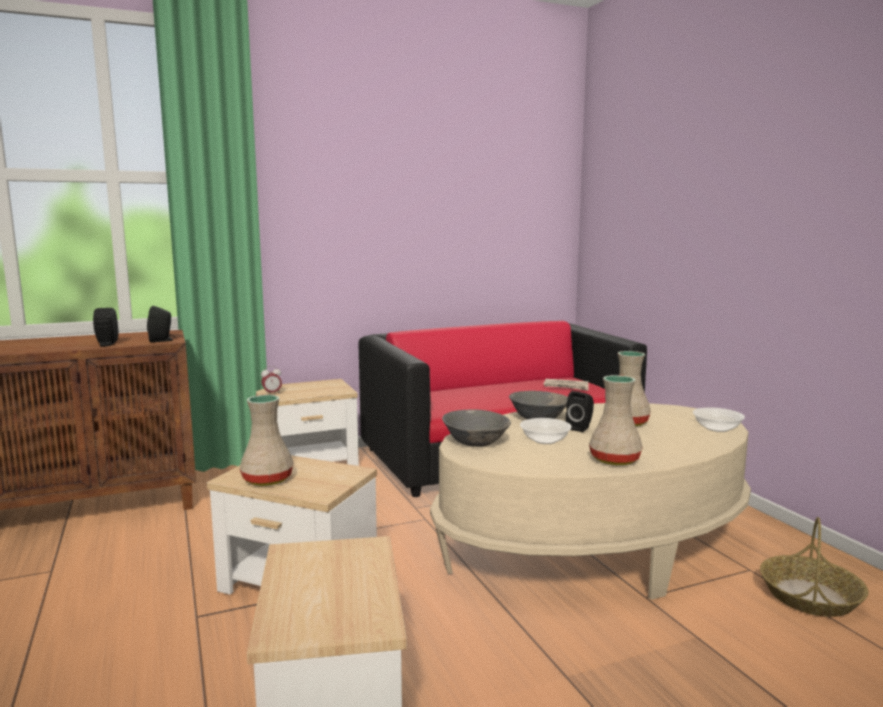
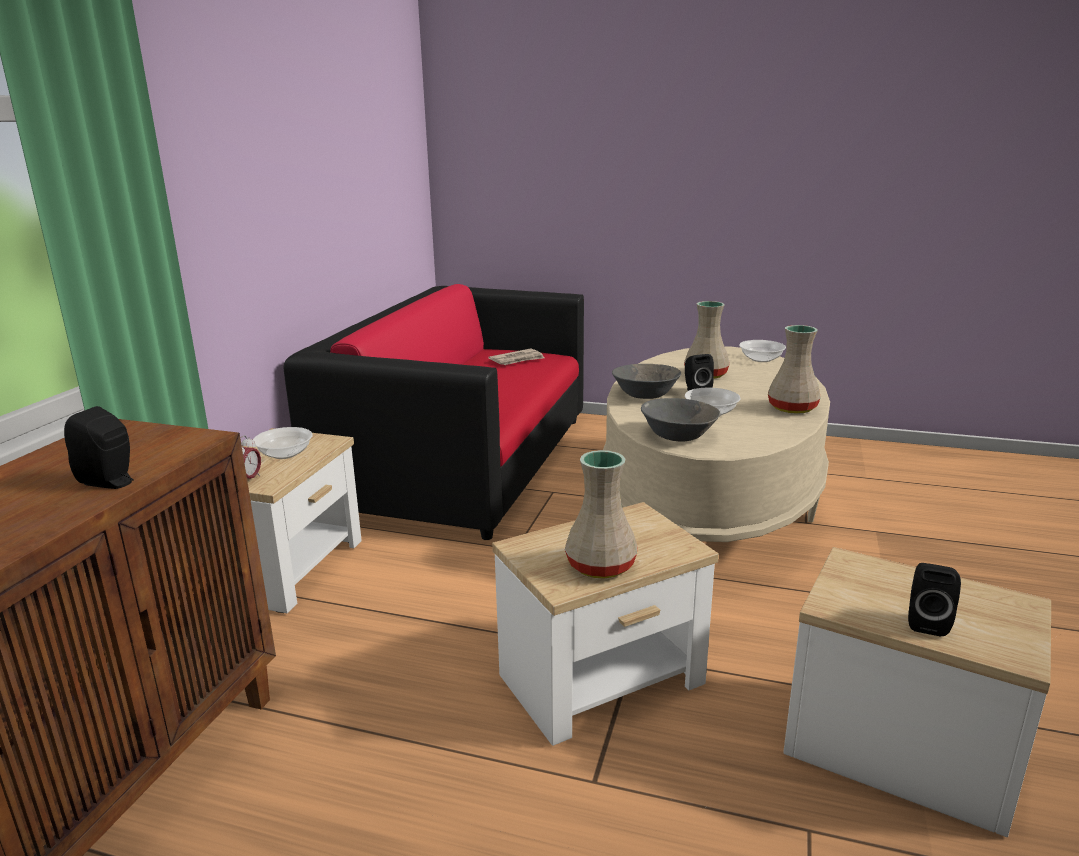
camera: 50 degrees left, 10 degrees up
(162, 340) = (182, 442): black speaker -> black speaker (926, 622)
(312, 389) = (285, 454): none -> bowl
(810, 597) = (859, 472): basket -> none

